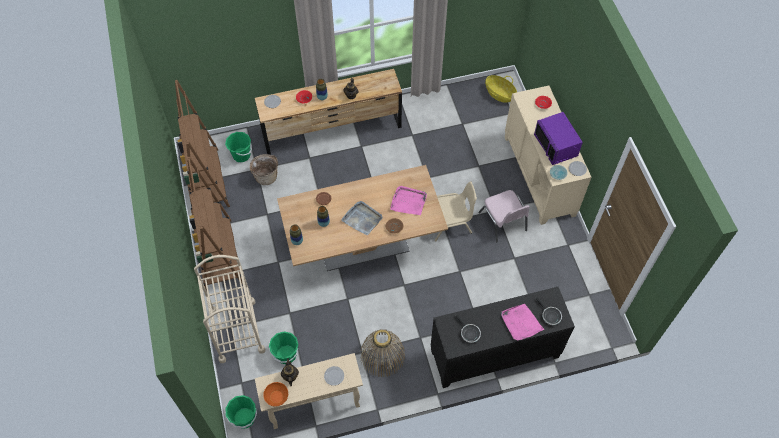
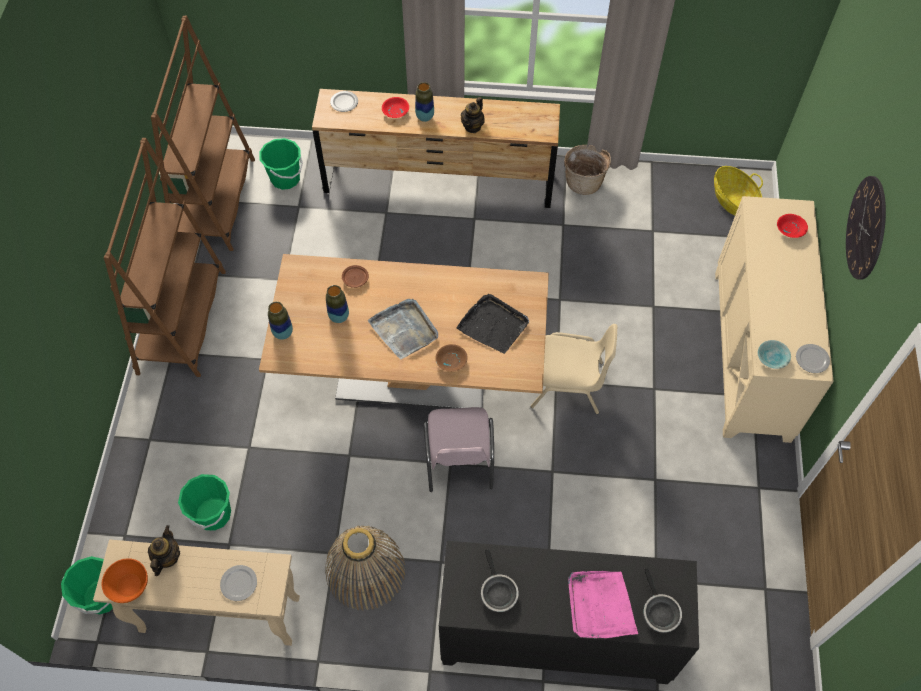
camera: 20 degrees right, 0 degrees up
(237, 330) = (156, 448): beige cart -> none
(266, 176) = (308, 221): basket -> basket (584, 181)
(408, 201) = (493, 325): pink tray -> black tray
(503, 222) = (659, 412): pink chair -> pink chair (459, 459)
(556, 145) = (788, 307): purple microwave -> none
(586, 95) = (866, 228): none -> wall clock

